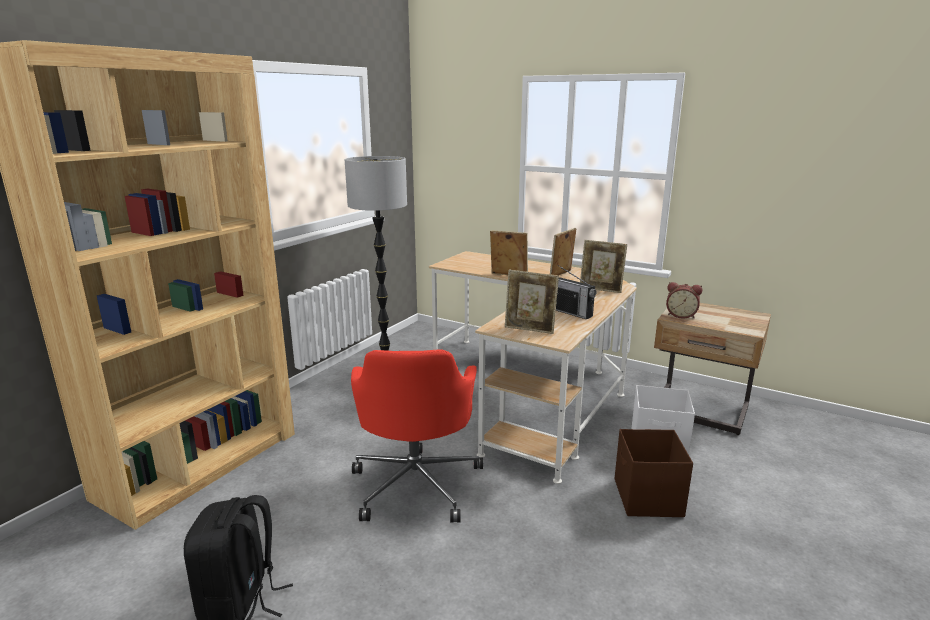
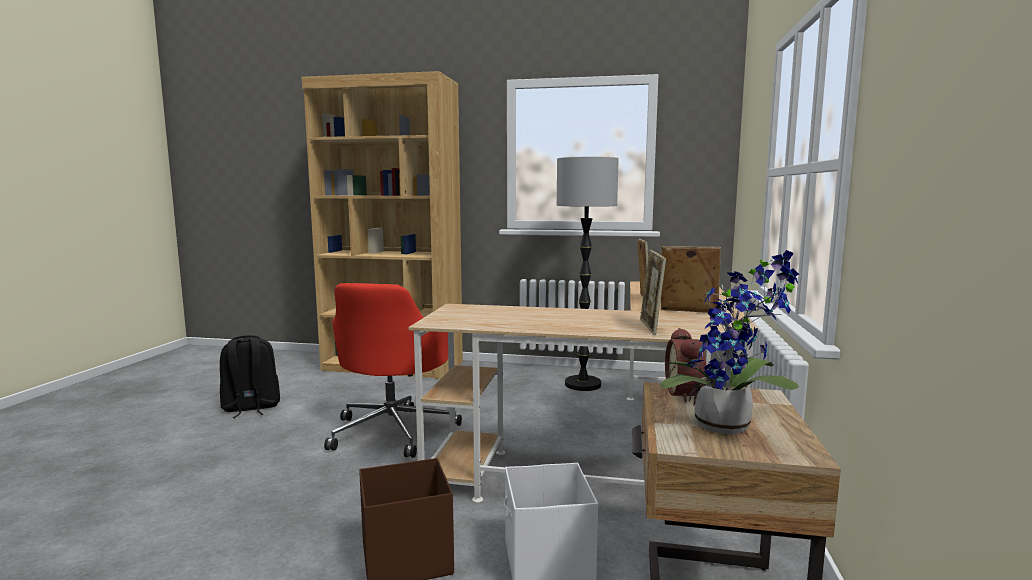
camera: 70 degrees right, 10 degrees down
(416, 483) = (393, 430): red office chair -> red office chair turned 60 degrees counterclockwise
(529, 329) = (461, 314): picture frame -> none
(570, 312) = (535, 321): radio -> none
(730, 318) = (729, 428): none -> potted plant

